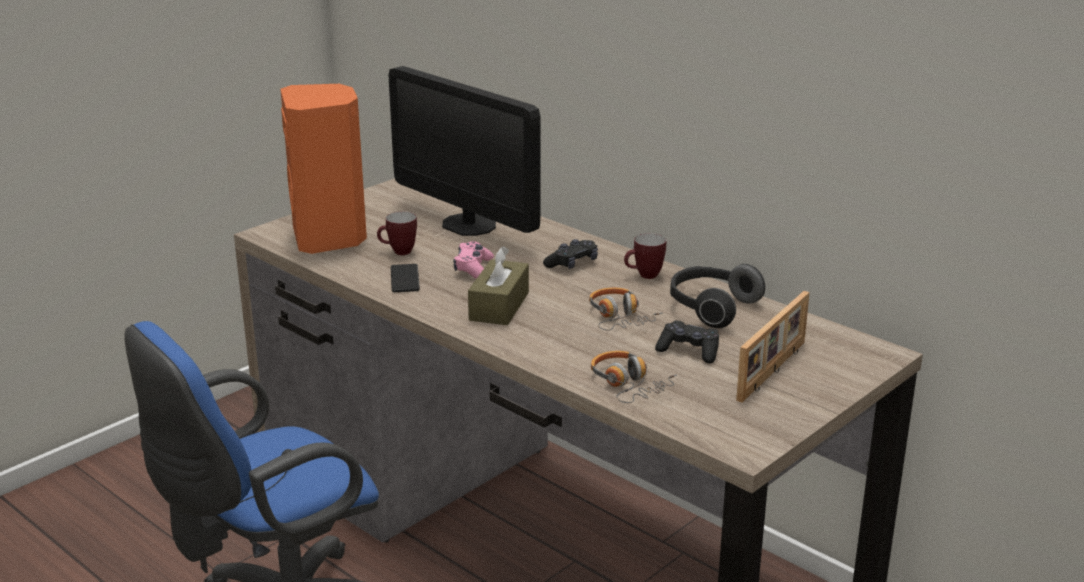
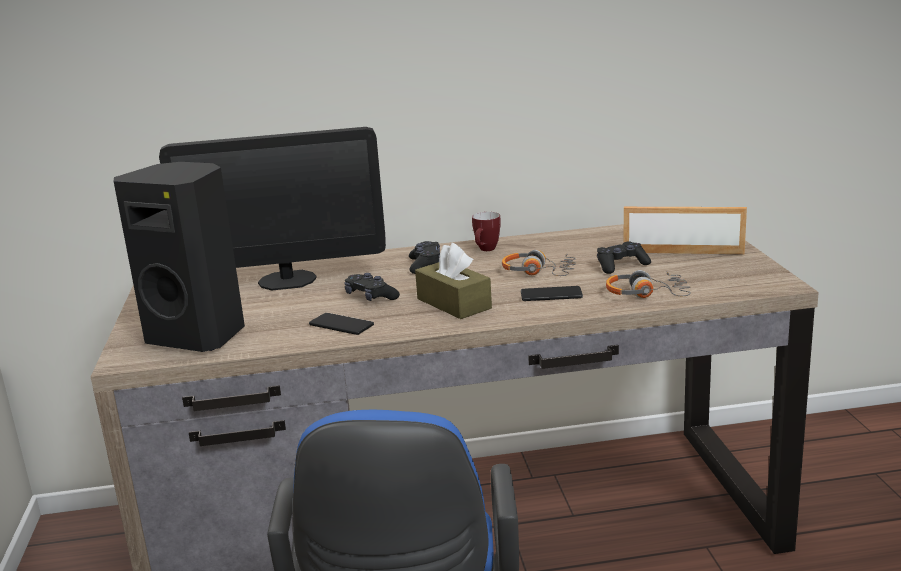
camera: 50 degrees left, 5 degrees down
(330, 238) = (199, 336): orange speaker -> black speaker
(398, 252) = (284, 316): mug -> none
(473, 268) = (370, 297): pink game controller -> black game controller
(570, 341) = (551, 295): none -> phone
(711, 308) = (568, 245): headphones -> none
(773, 371) = (683, 252): picture frame -> picture frame turned 60 degrees counterclockwise

